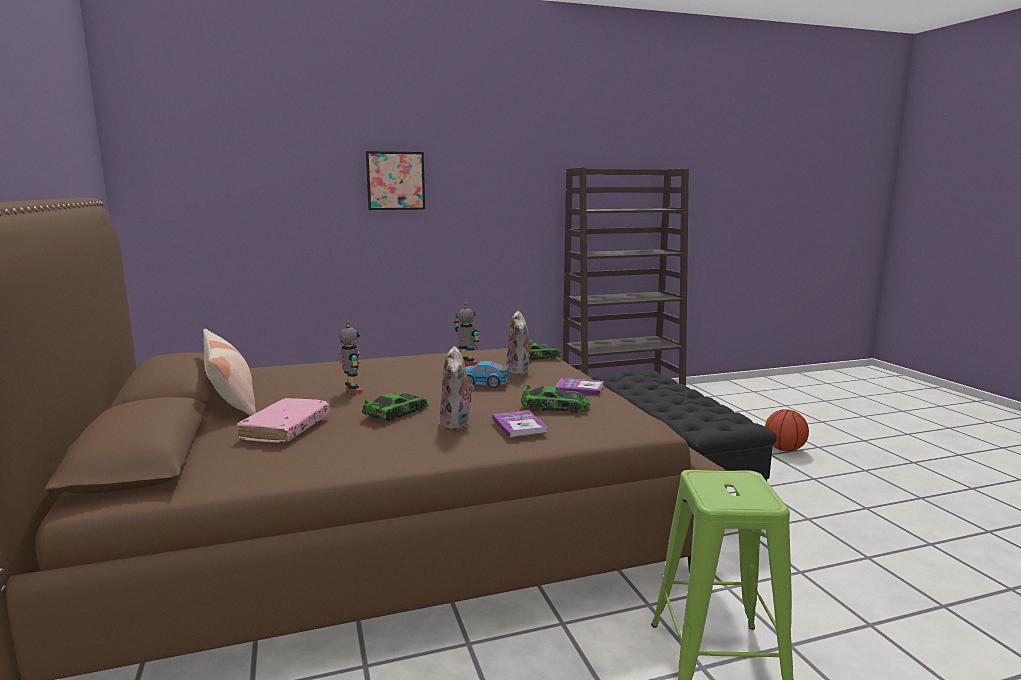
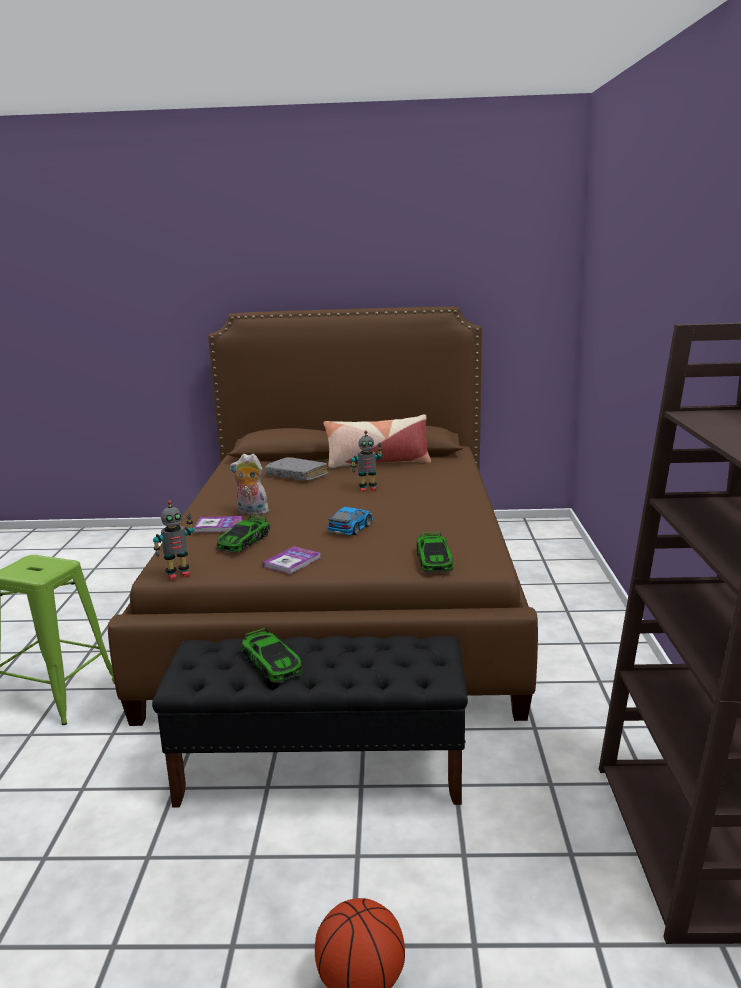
camera: 110 degrees right, 5 degrees up
(286, 429) = (297, 475): pink book -> grey book
(395, 181) = (660, 312): picture -> none
(396, 412) = (296, 498): toy car -> toy car (272, 663)
(467, 363) = (429, 528): toy robot -> toy robot (178, 575)
(519, 371) = (379, 546): plush toy -> none

